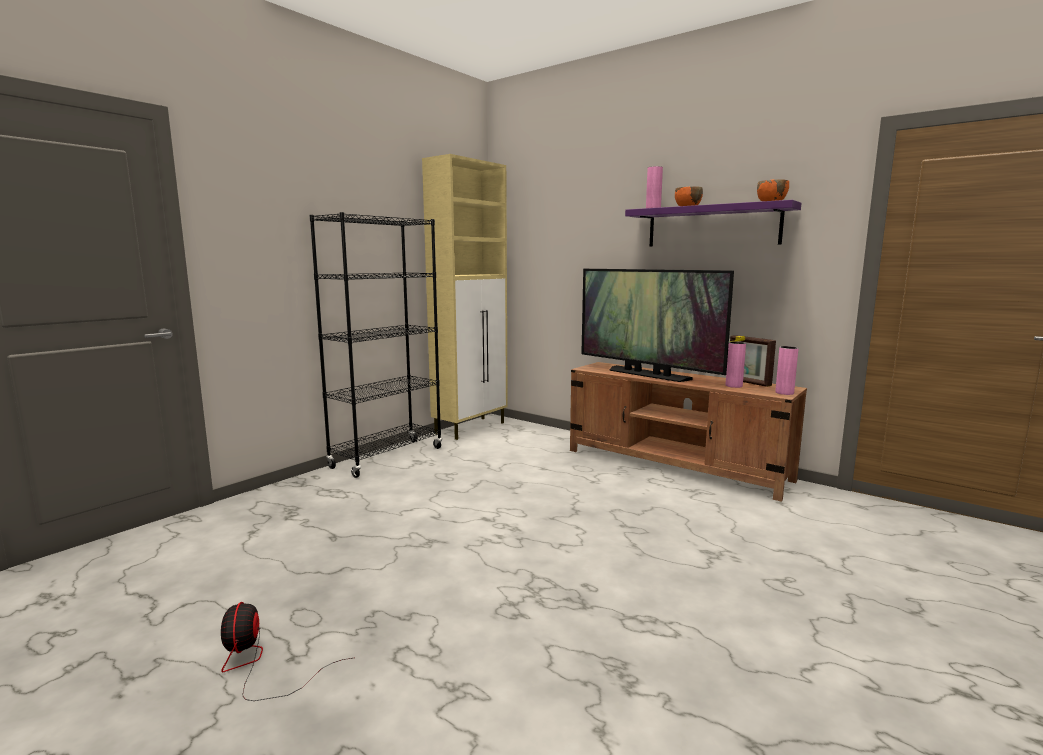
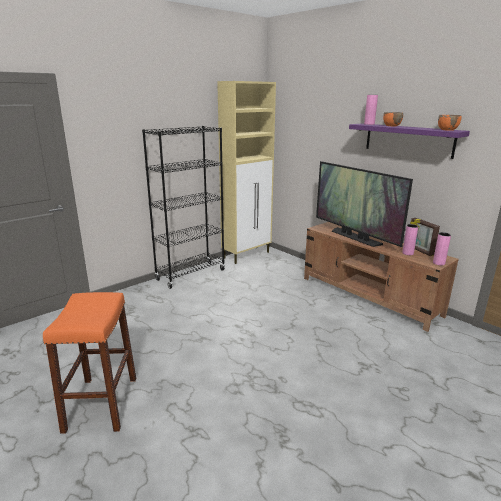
camera: 10 degrees right, 10 degrees up
(259, 665) = (101, 403): fan -> orange stool

